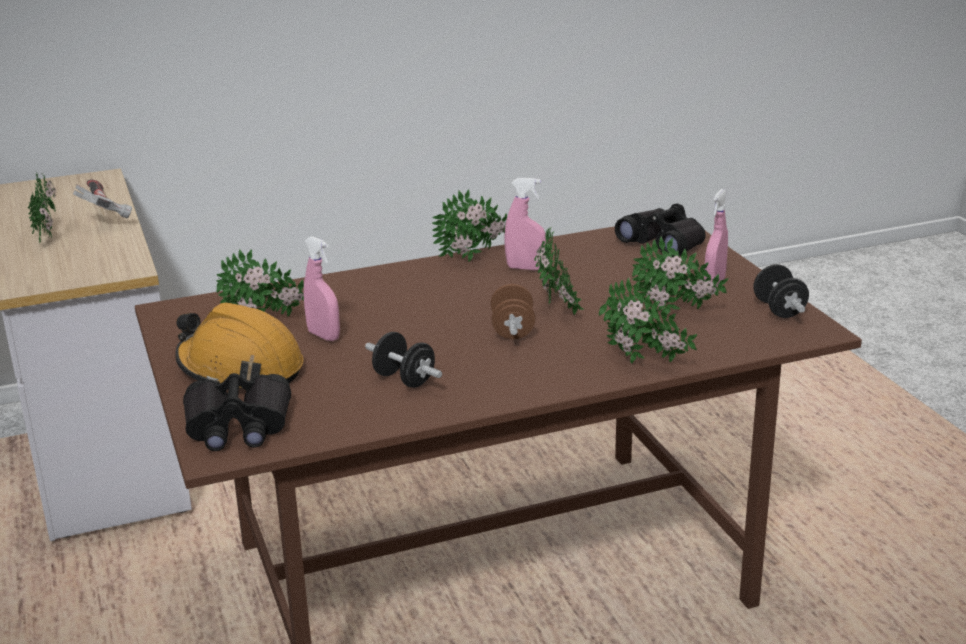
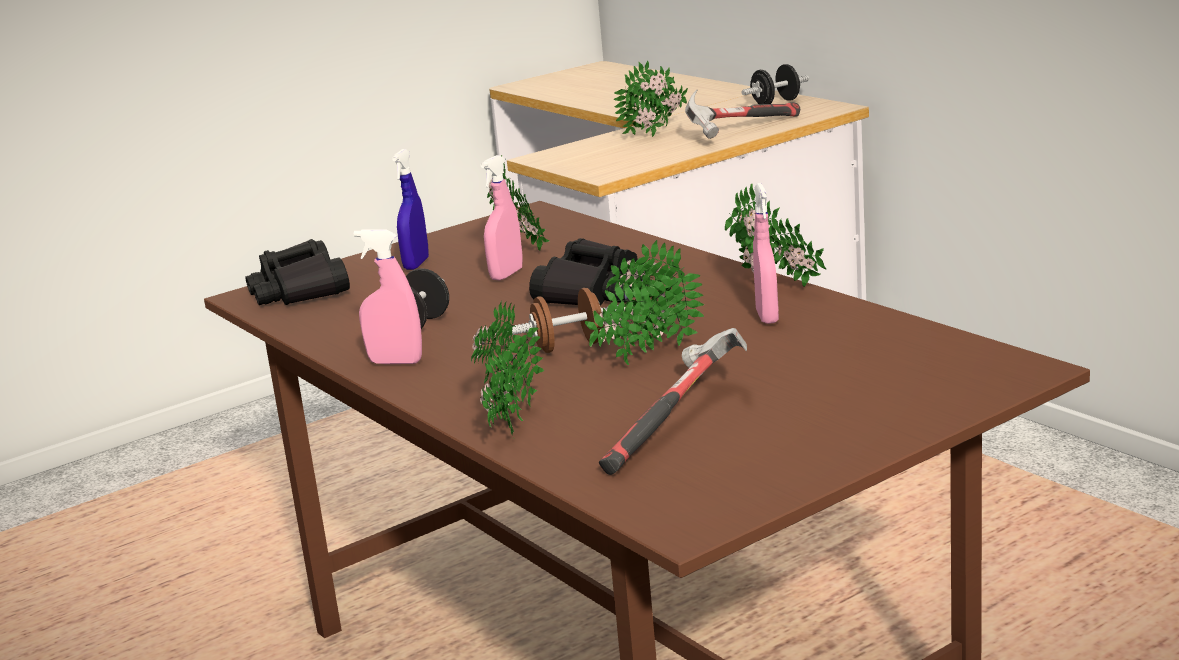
camera: 75 degrees right, 5 degrees down
(240, 369) = (416, 264): orange hard hat -> blue spray bottle
(664, 243) = (945, 374): black binoculars -> black binoculars (594, 292)
(676, 314) = (677, 422): potted plant -> hammer
(714, 284) = (811, 430): pink spray bottle -> pink spray bottle (395, 362)
(779, 310) = (746, 487): black dumbbell -> black dumbbell (776, 103)

